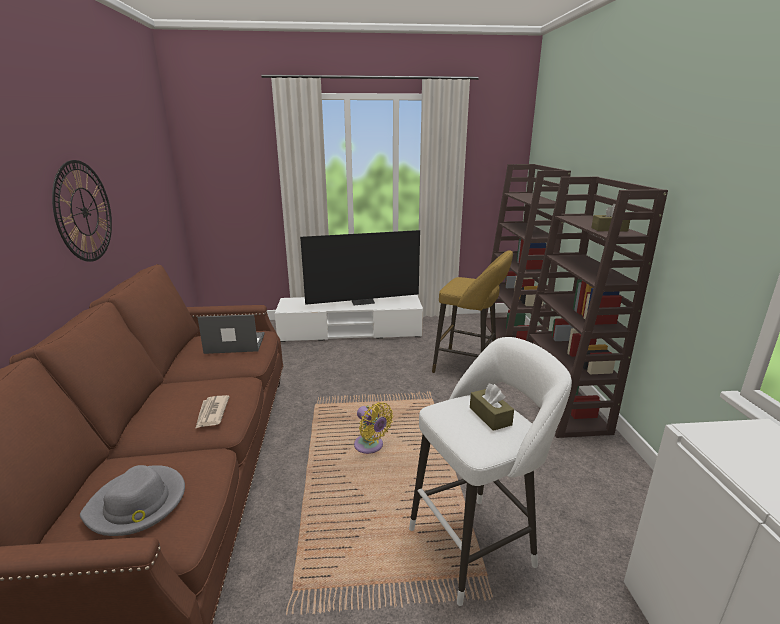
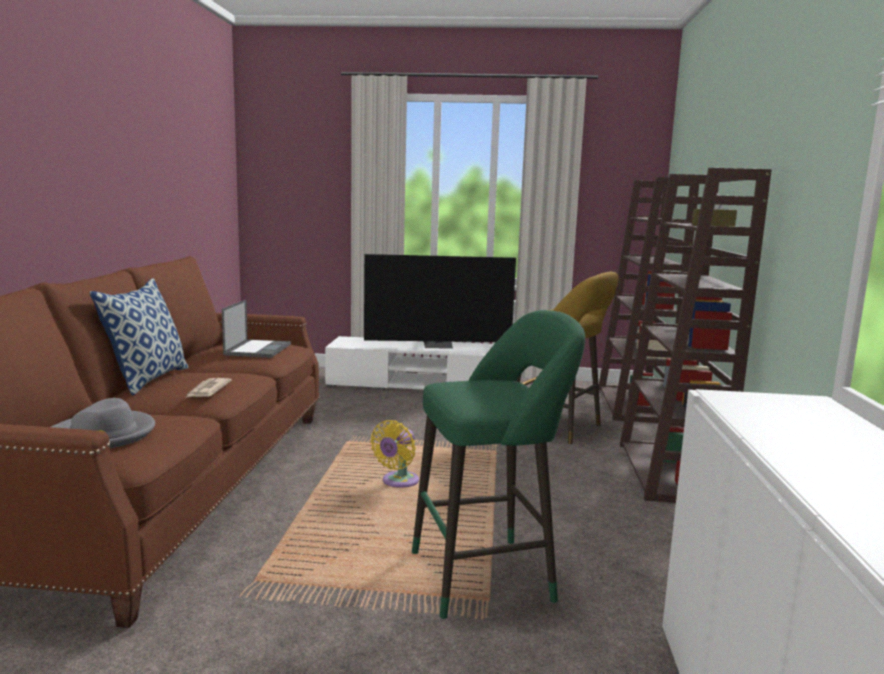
camera: 10 degrees right, 10 degrees down
(84, 212) = (122, 187): wall clock -> none
(148, 401) = (147, 380): none -> pillow
(234, 344) = (258, 349): laptop -> laptop turned 90 degrees clockwise
(370, 446) = (398, 482): yellow fan -> yellow fan turned 60 degrees clockwise
(477, 544) = (489, 574): white stool -> green stool
(490, 416) = (499, 389): brown tissue box -> none

